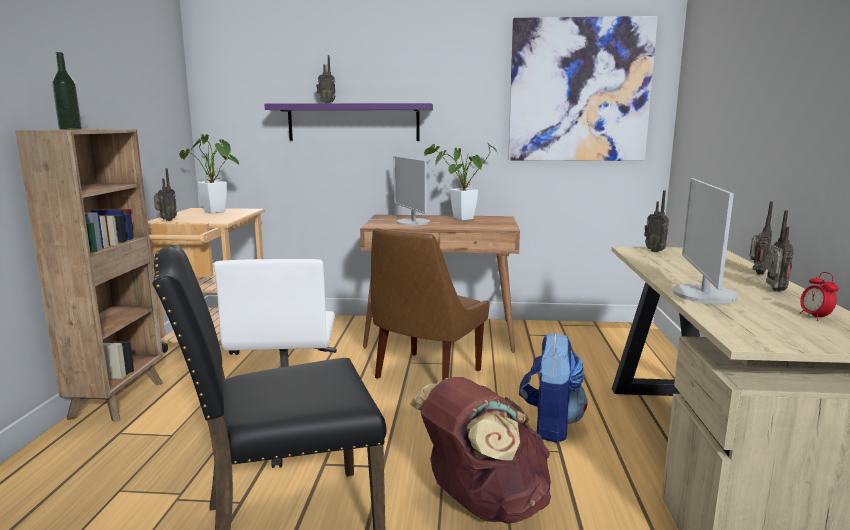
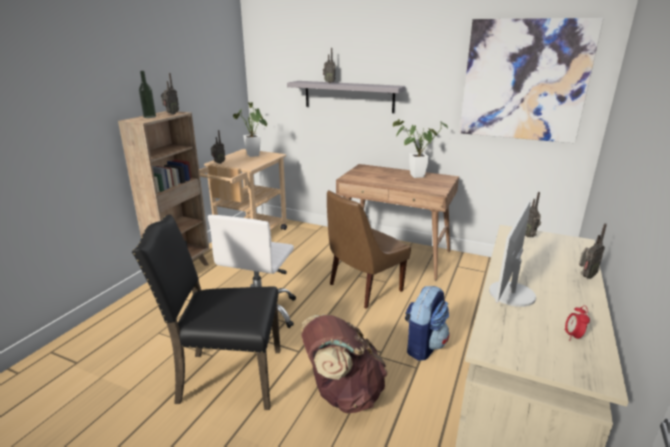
camera: 20 degrees right, 10 degrees up
(353, 122) = (348, 96): purple shelf -> grey shelf
(412, 222) = (376, 177): monitor -> none
(773, 291) = (575, 300): radio -> radio (171, 114)

